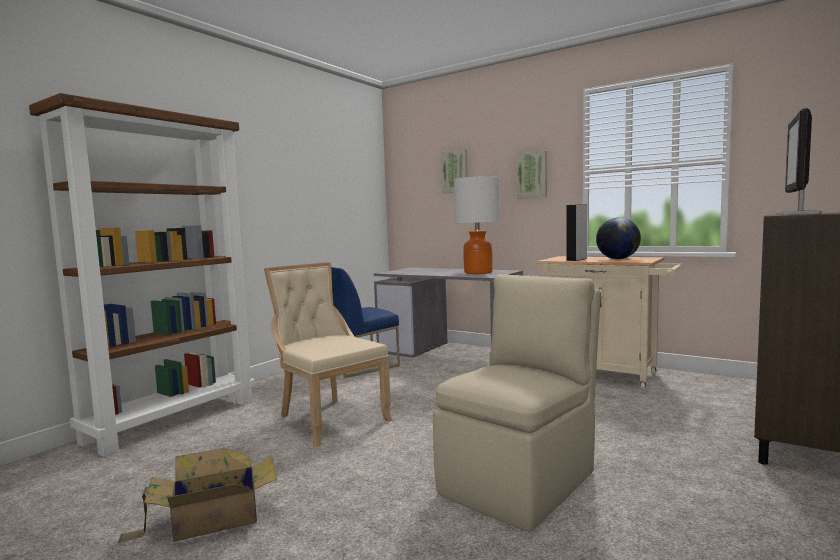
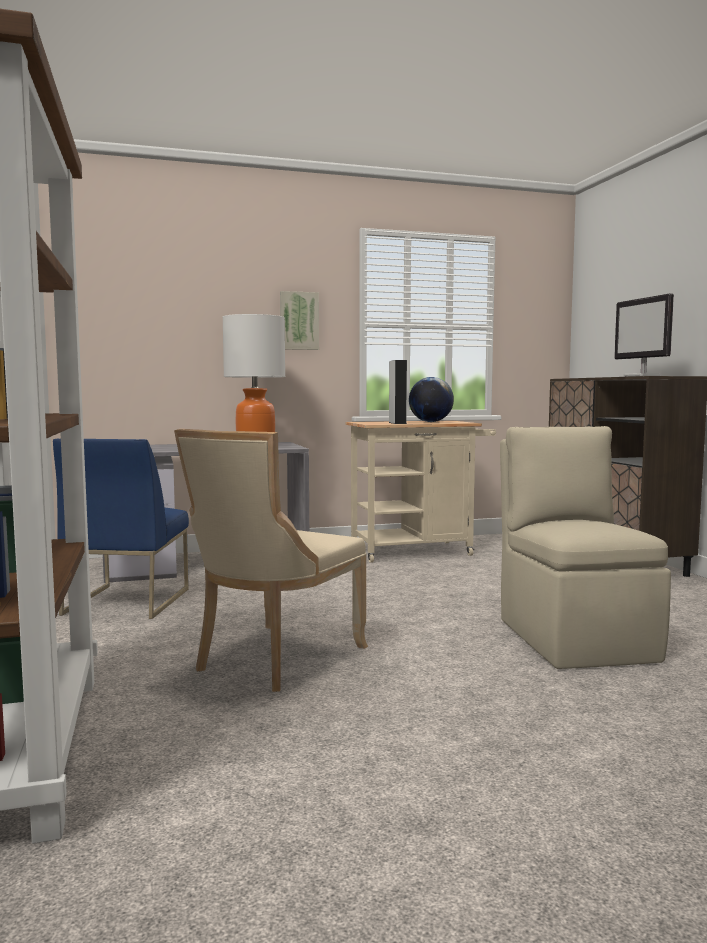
camera: 50 degrees left, 0 degrees up
(211, 518) = (457, 784): cardboard box -> none
(329, 418) = (274, 659): beige chair -> beige chair turned 60 degrees counterclockwise
(455, 172) = (184, 304): picture -> none

